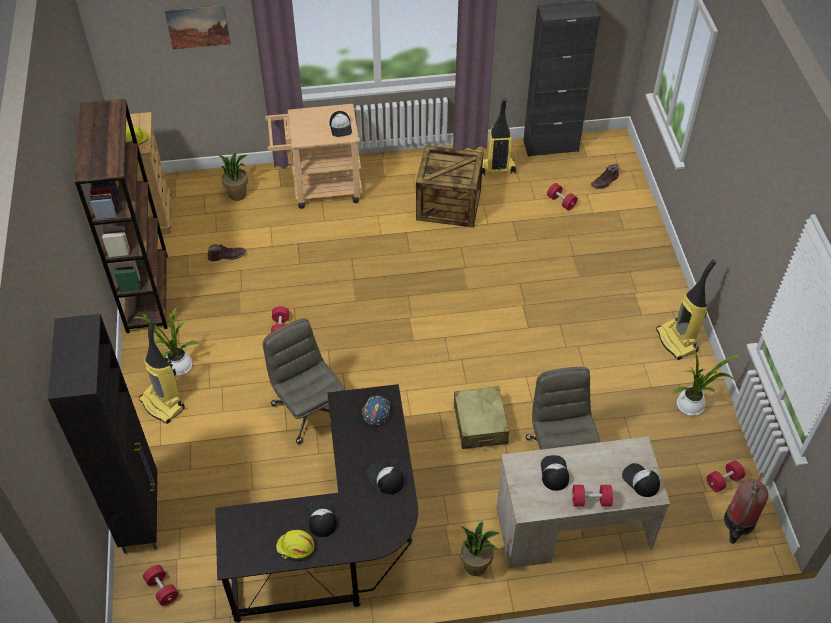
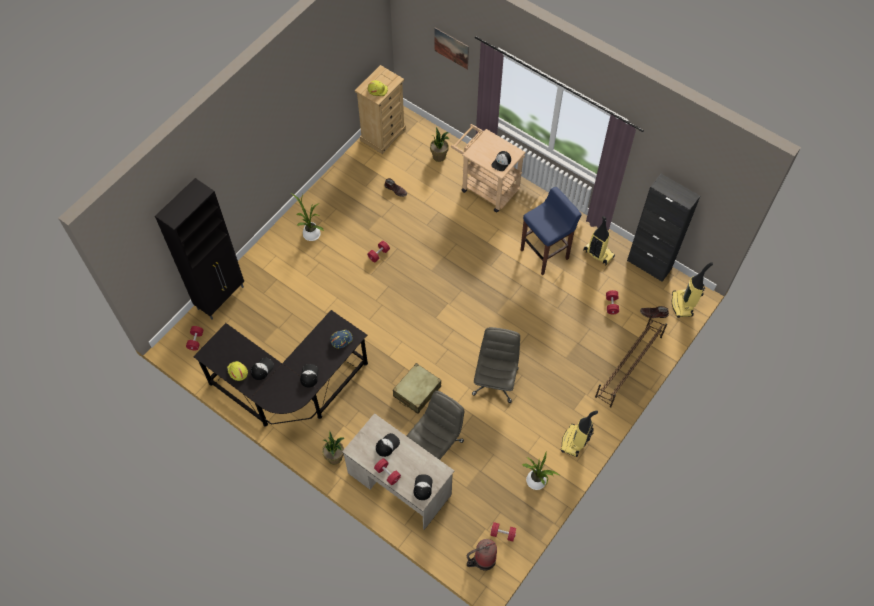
camera: 45 degrees right, 10 degrees up
(147, 293) = (337, 180): brown bookcase -> none
(163, 404) = (285, 249): vacuum cleaner -> vacuum cleaner (683, 305)
(308, 410) = (345, 310): grey office chair -> grey office chair (495, 381)
(449, 204) = (545, 254): crate -> blue stool
(639, 240) = (628, 366): none -> brown shoe rack

